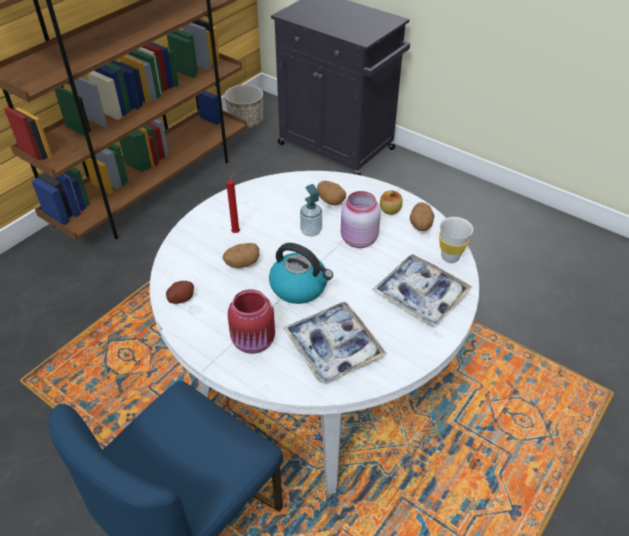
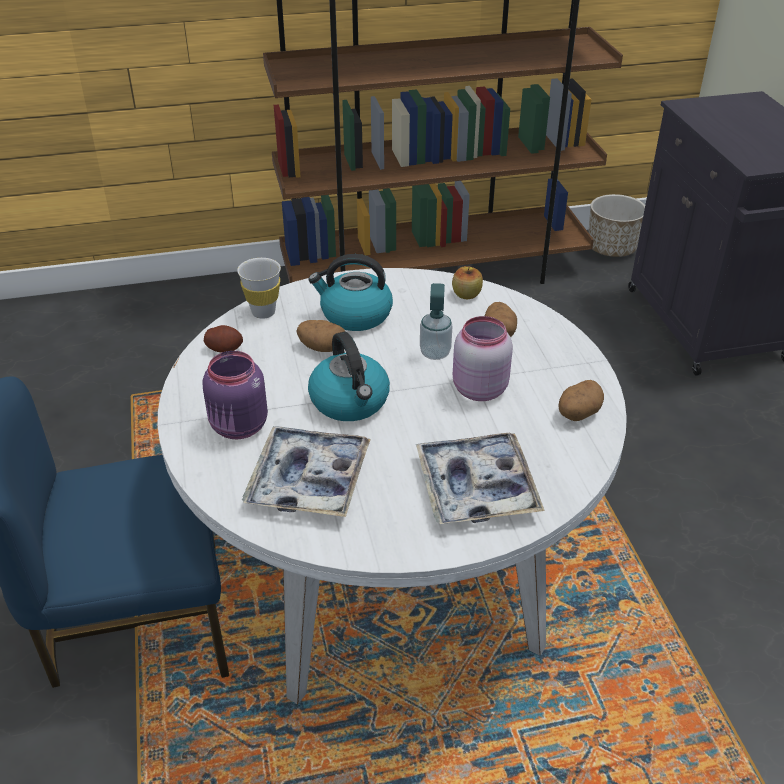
camera: 40 degrees right, 5 degrees down
(237, 232) = (355, 315): red candle -> kettle
(254, 342) = (239, 427): red jar -> purple jar
(390, 210) = (559, 378): apple -> apple (466, 294)
(450, 257) = (571, 468): white cup -> white cup (263, 312)

